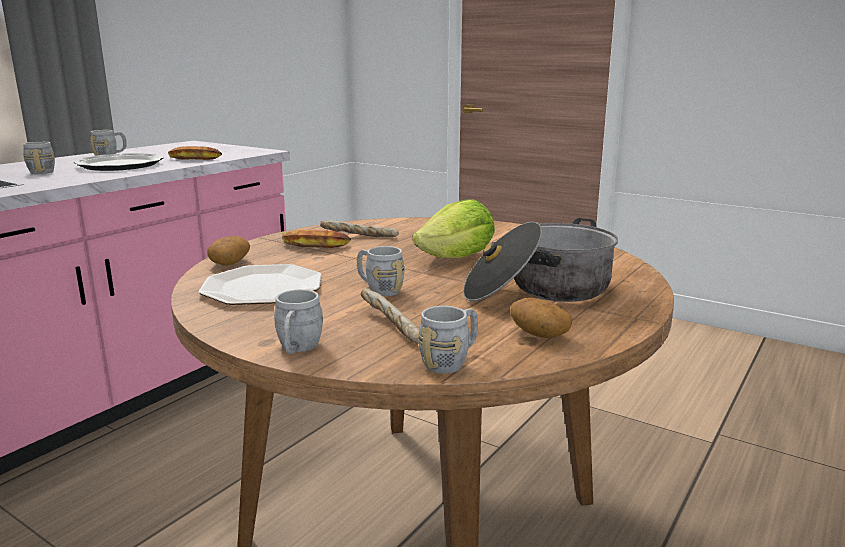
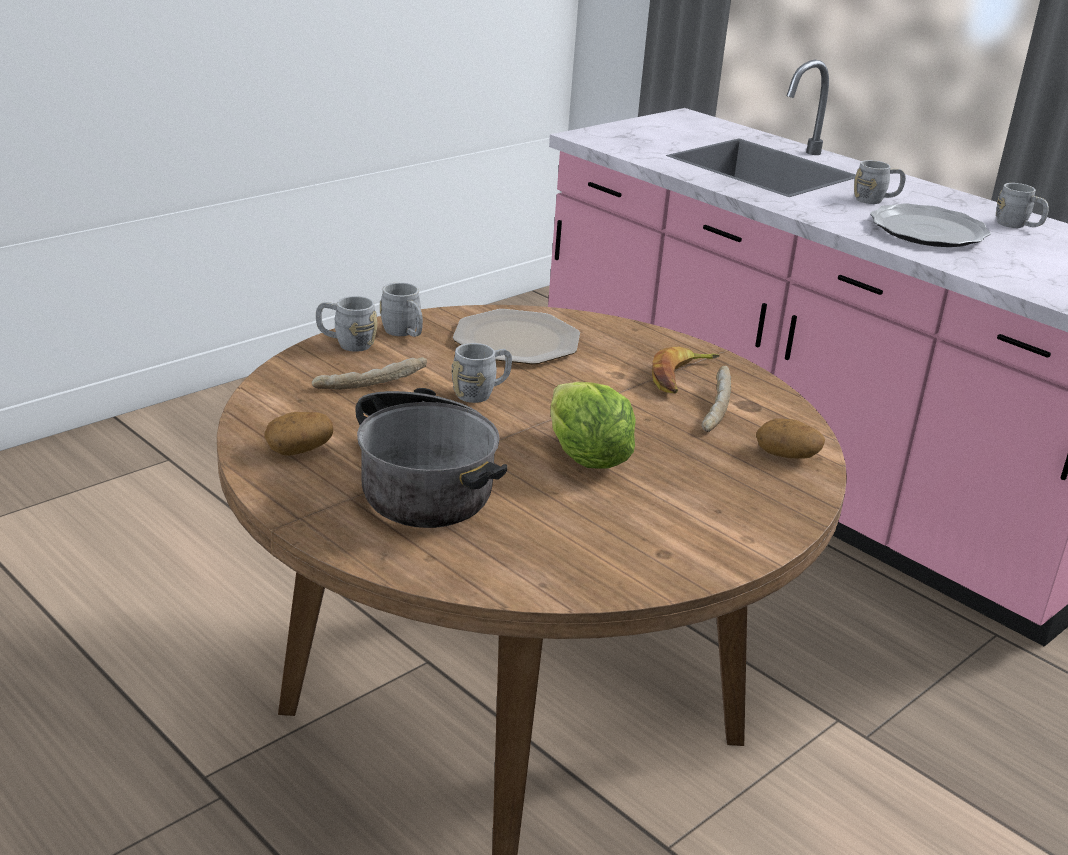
camera: 100 degrees right, 10 degrees up
(193, 158) = (1004, 268): banana -> none
(230, 262) = (613, 330): potato -> potato (787, 454)
(451, 361) = (273, 397): grey mug -> grey mug (404, 333)

